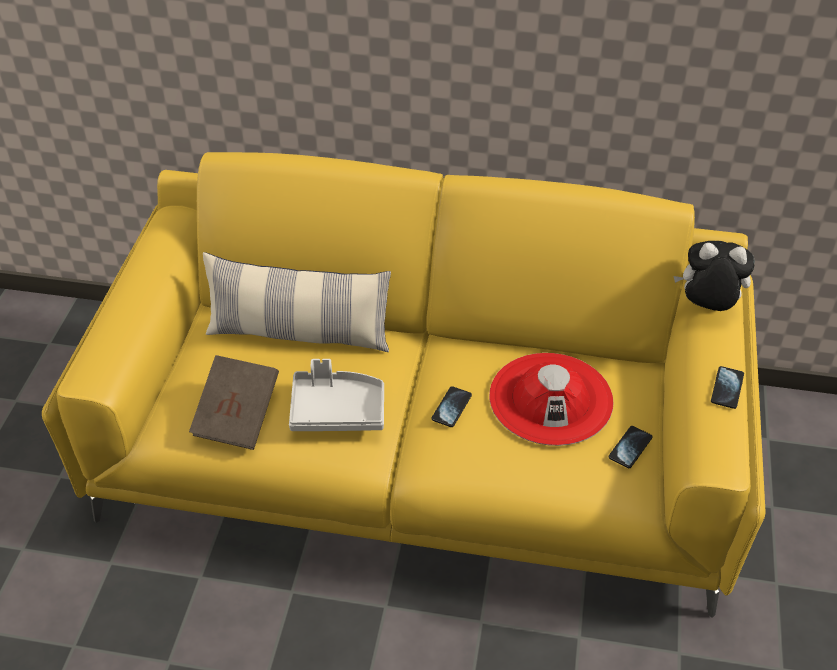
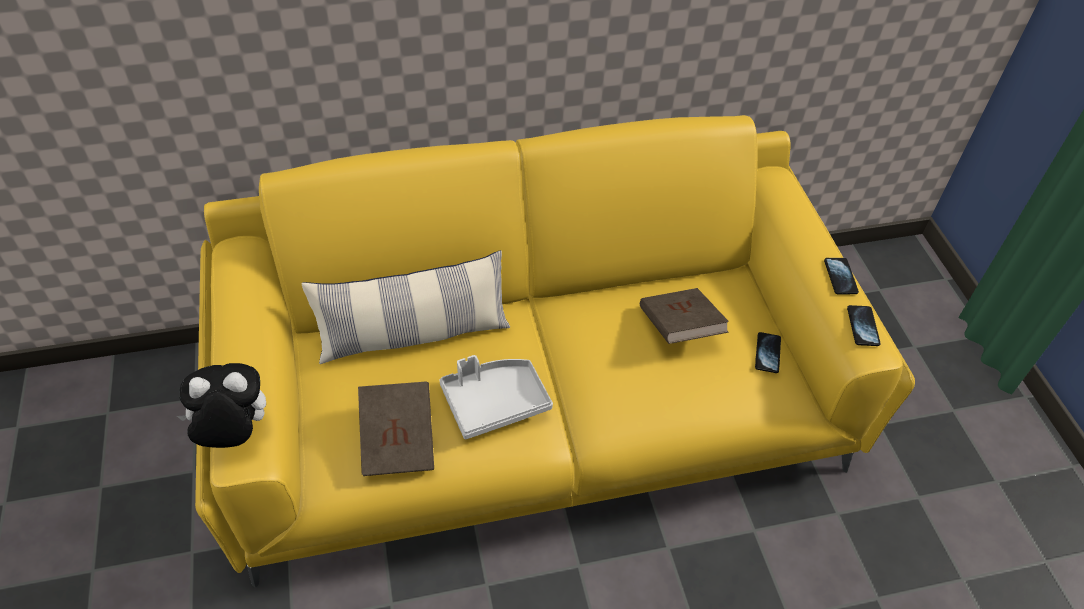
camera: 25 degrees left, 5 degrees up
(451, 408) = (598, 365): phone -> phone (862, 326)
(551, 399) = (679, 328): red hat -> brown book
(707, 308) = (783, 207): plush toy -> plush toy (233, 434)

